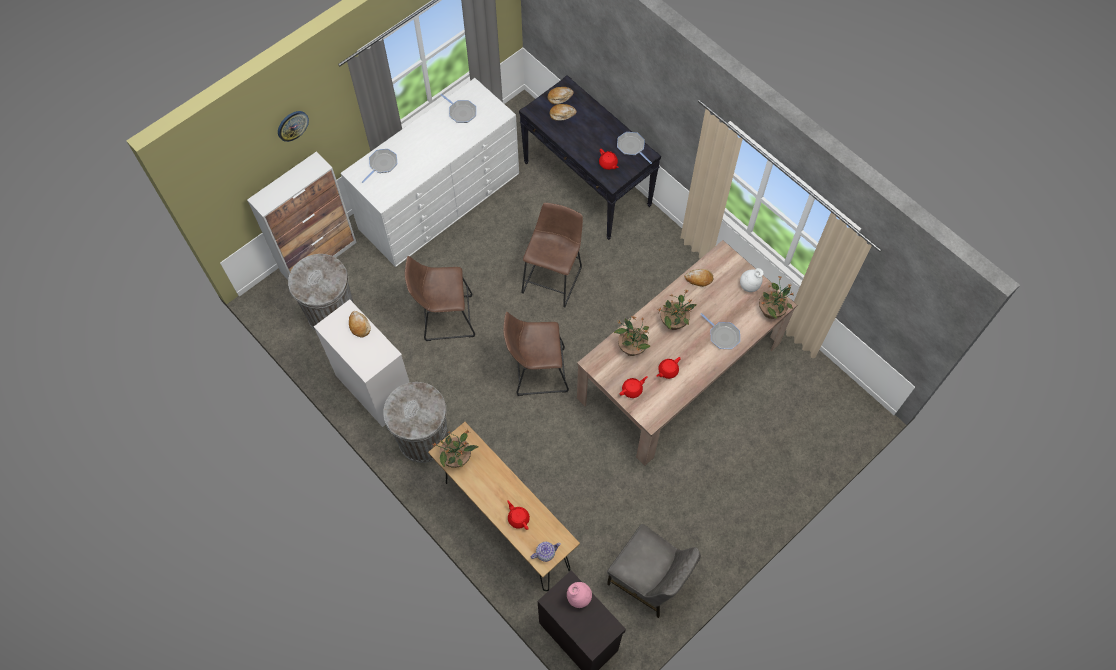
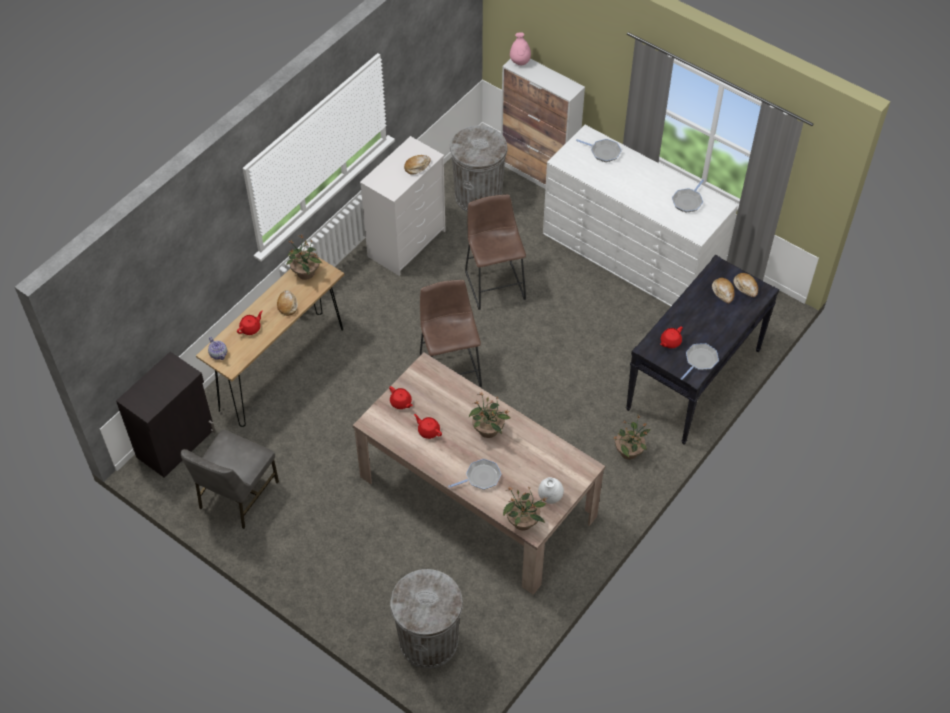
camera: 80 degrees right, 10 degrees down
(292, 125) = (580, 42): wall clock -> none
(423, 438) = (360, 289): grey trash can -> grey trash can (429, 641)
(553, 277) = (565, 366): brown stool -> none
(578, 597) = (175, 382): pink vase -> pink vase (520, 62)
(631, 347) = (450, 396): potted plant -> potted plant (629, 451)
(699, 279) = (547, 448): bread -> bread (287, 305)
(722, 336) = (481, 477): frying pan -> frying pan turned 150 degrees counterclockwise

